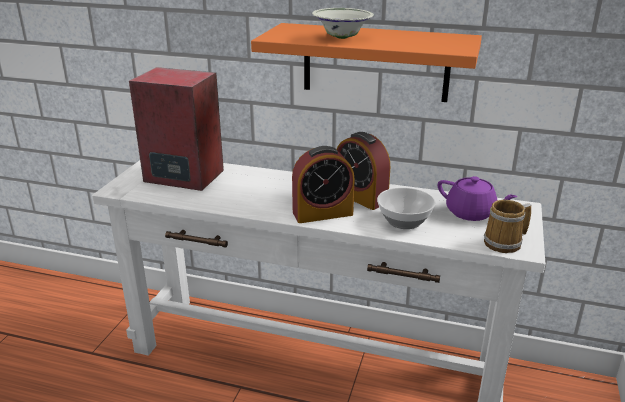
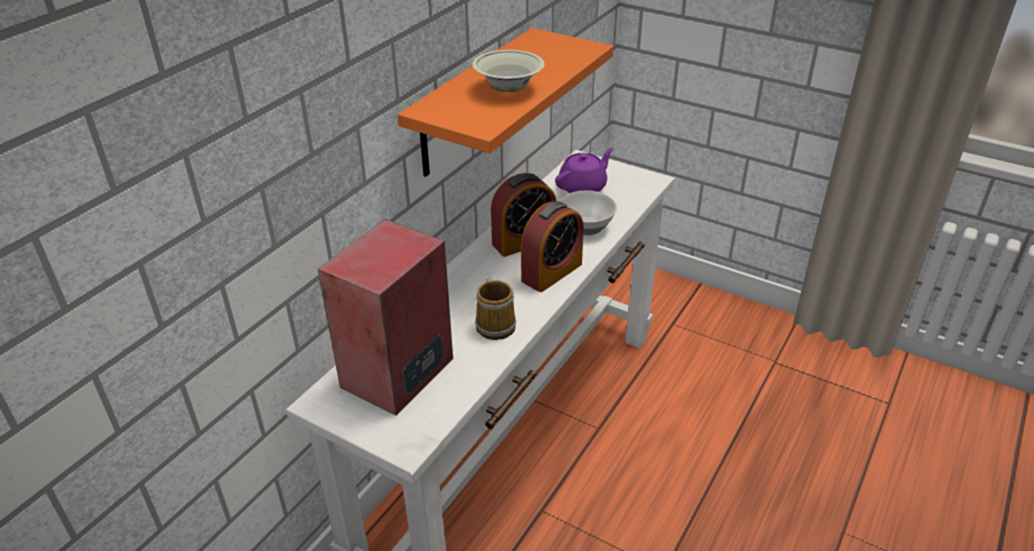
camera: 75 degrees left, 10 degrees up
(322, 213) = (551, 272): alarm clock -> alarm clock turned 45 degrees clockwise
(505, 243) = (641, 185): mug -> mug (496, 324)

